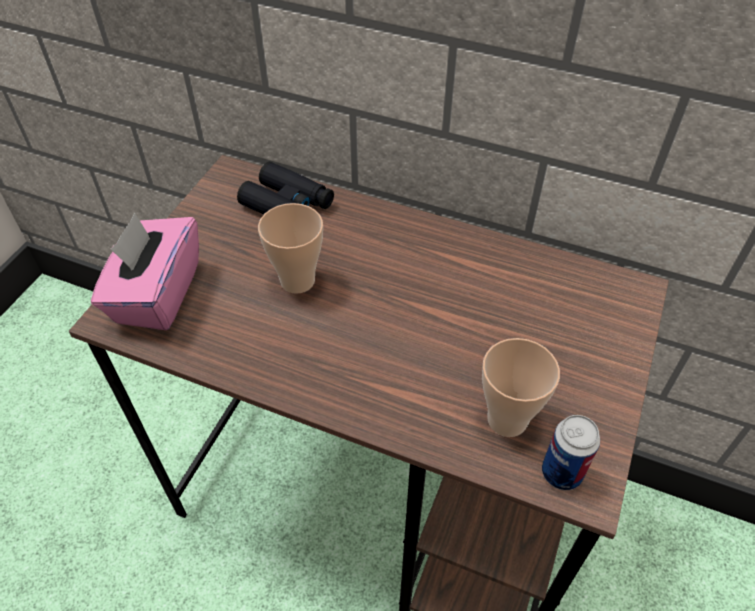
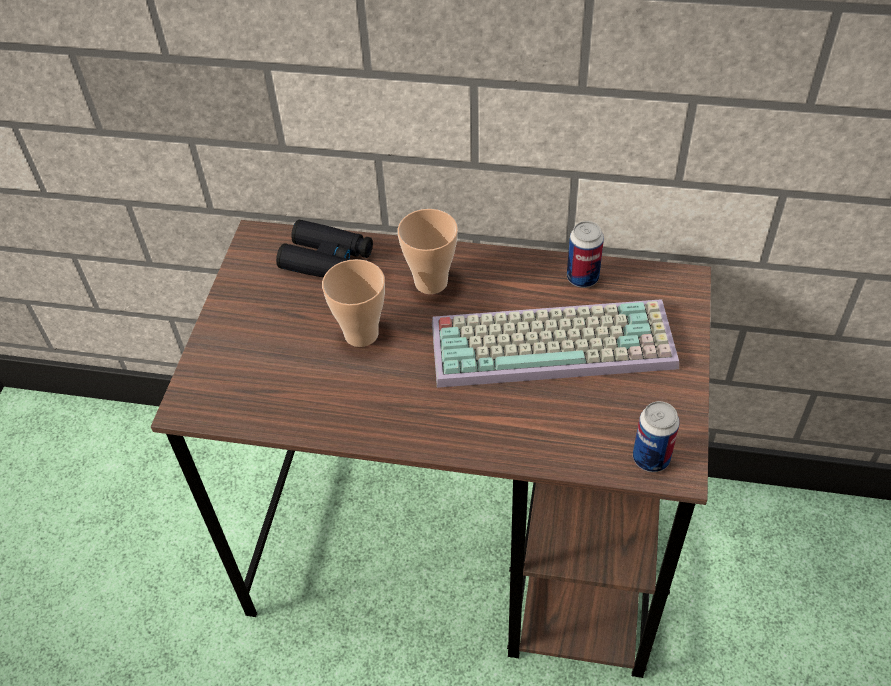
camera: 10 degrees left, 0 degrees up
(157, 294) = (226, 374): pink tissue box -> none
(488, 325) = (555, 341): none -> keyboard
(507, 419) = (593, 422): cup -> cup (431, 282)
(532, 267) = (582, 278): none -> can

